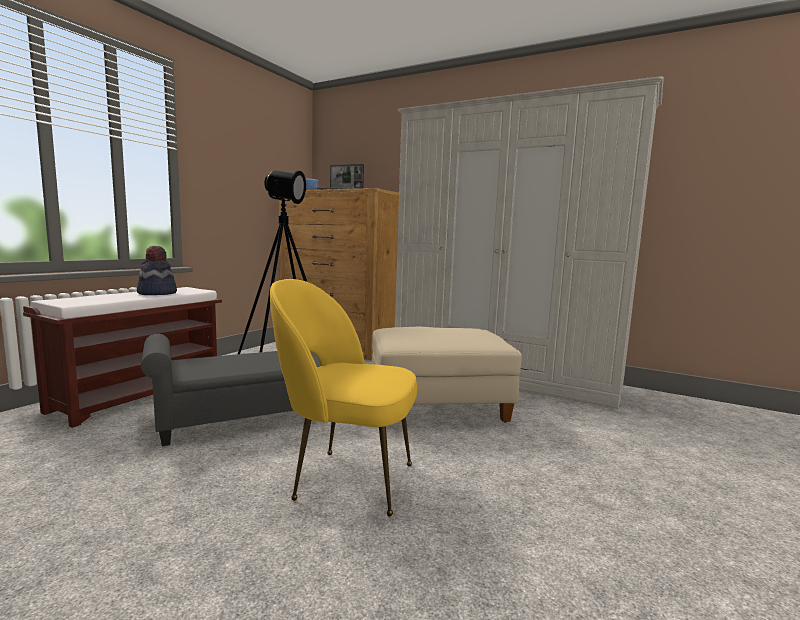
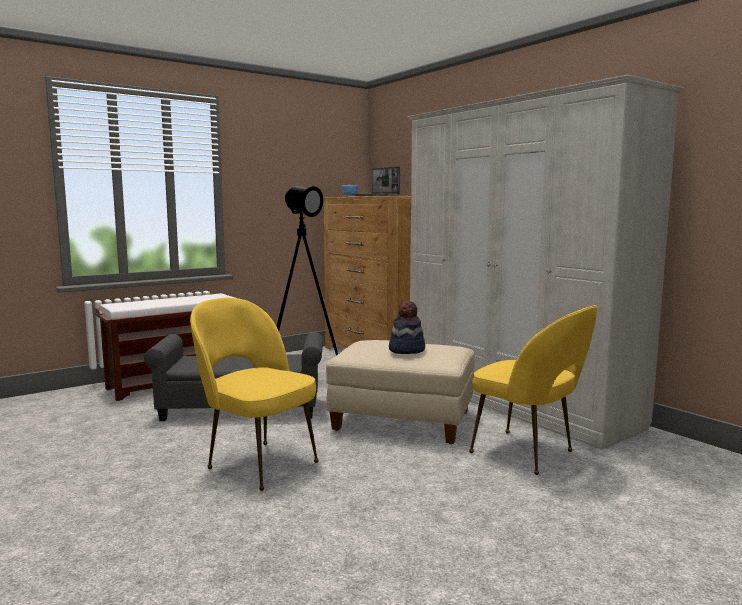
camera: 25 degrees right, 0 degrees up
(156, 293) = (188, 299): hat -> hat (406, 350)
(577, 422) = (528, 455): none -> yellow chair

